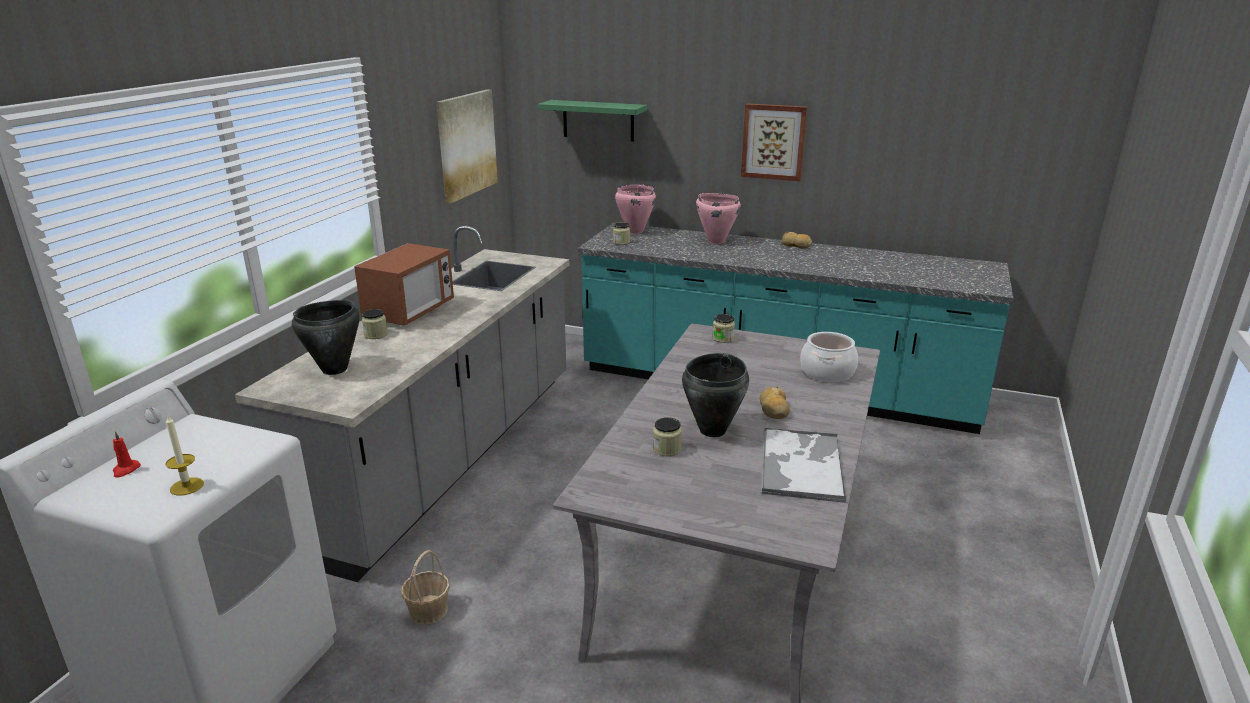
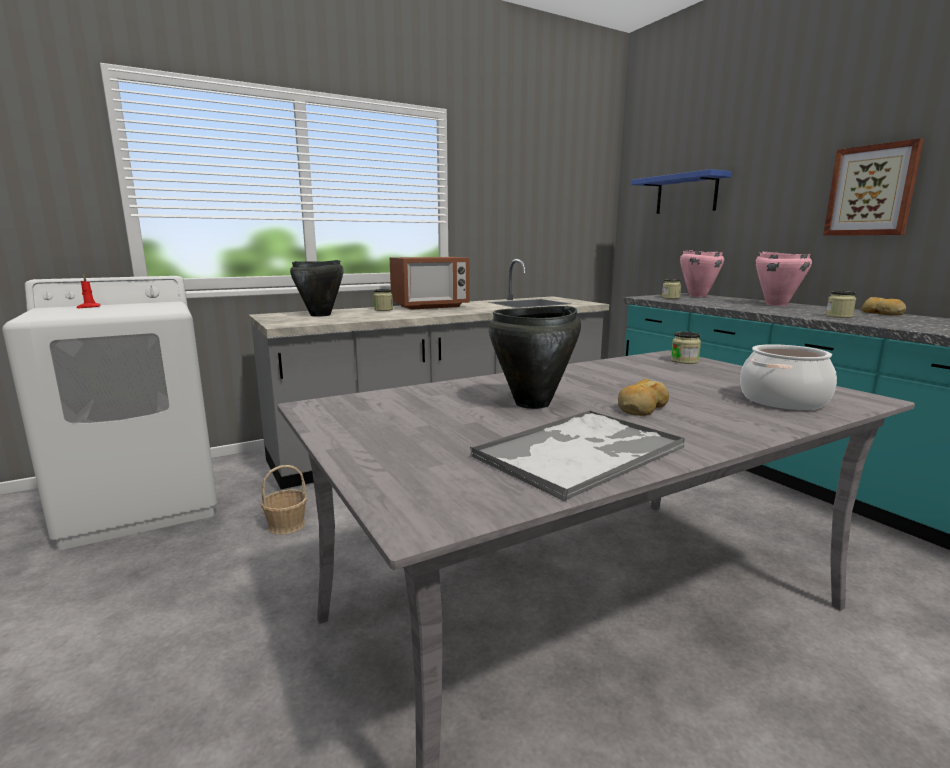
camera: 40 degrees right, 10 degrees down
(187, 486) = (80, 314): candle -> none
(466, 144) = (560, 211): picture -> none
(598, 120) = (686, 194): green shelf -> blue shelf
(666, 449) = (454, 402): jar -> jar (839, 316)

